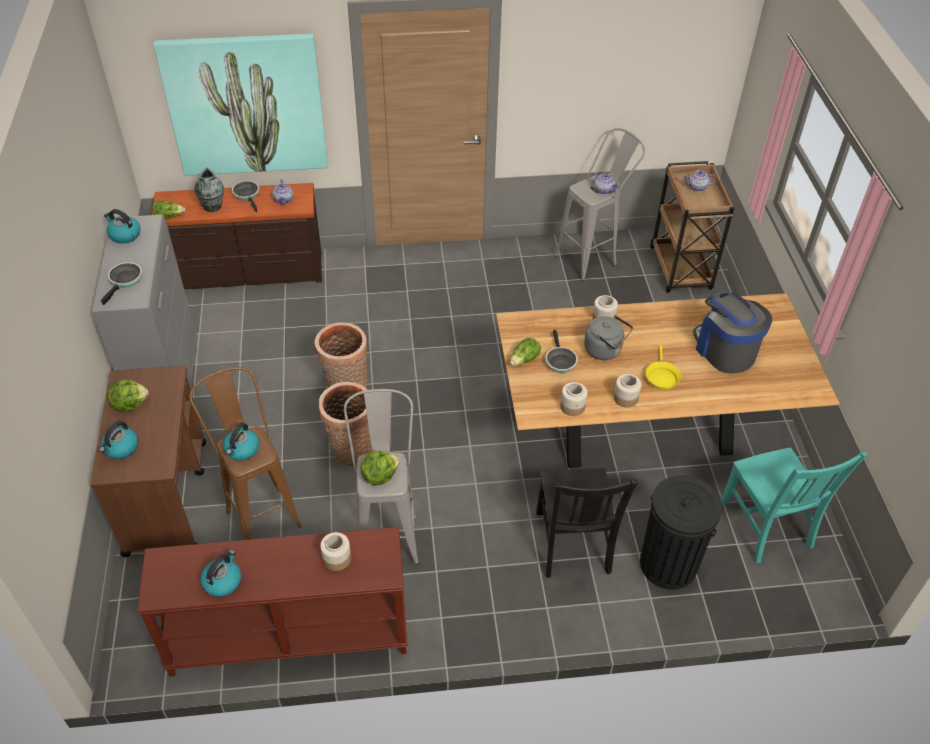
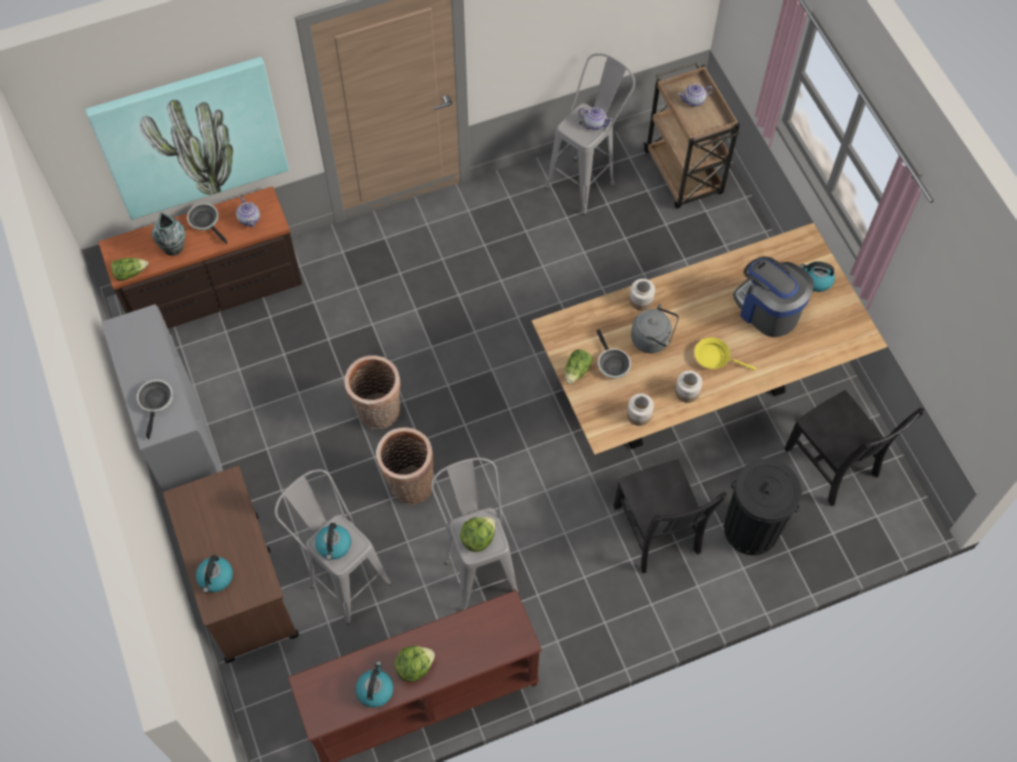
camera: 15 degrees left, 15 degrees up
(124, 235) = (127, 342): kettle -> kettle (816, 280)
(130, 404) = (201, 525): lettuce -> lettuce (414, 667)
(259, 510) = (342, 577): brown stool -> grey stool
(336, 559) = (471, 638): jar -> none
(661, 376) = (715, 357): yellow frying pan -> yellow frying pan turned 120 degrees clockwise
(767, 527) = (833, 464): turquoise chair -> black chair

